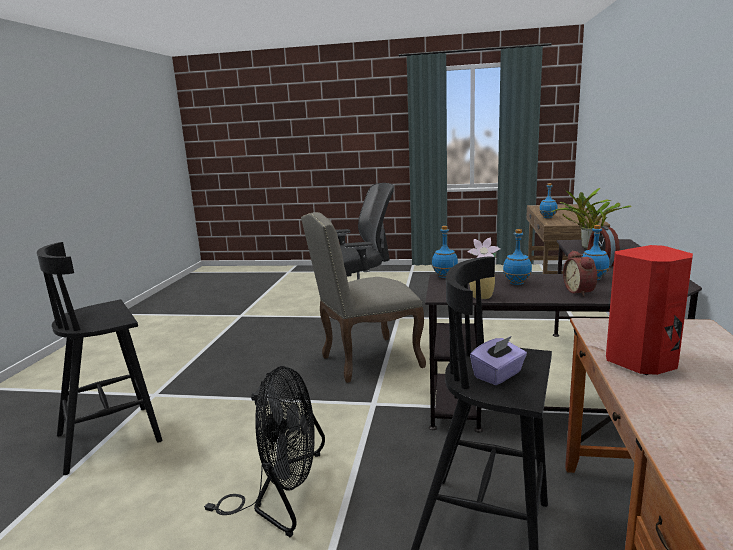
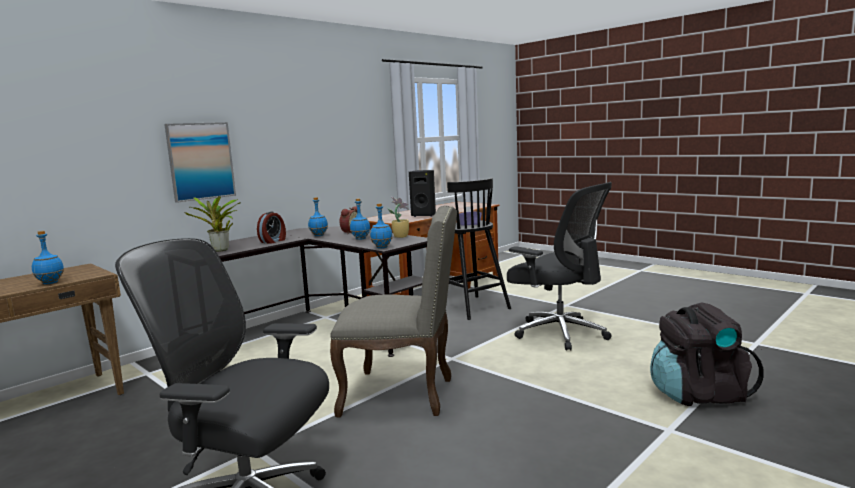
camera: 145 degrees left, 5 degrees down
(113, 436) = (698, 394): black stool -> black backpack
(280, 493) = (558, 333): black fan -> office chair
(643, 363) = (424, 215): red speaker -> black speaker
(661, 152) = (200, 161): none -> picture

